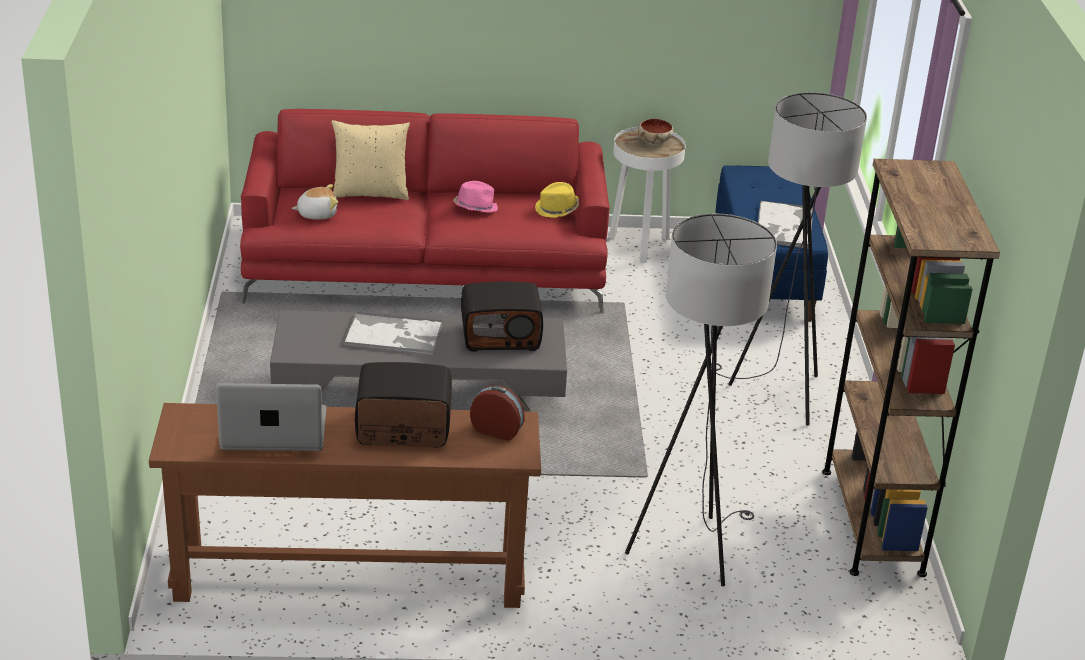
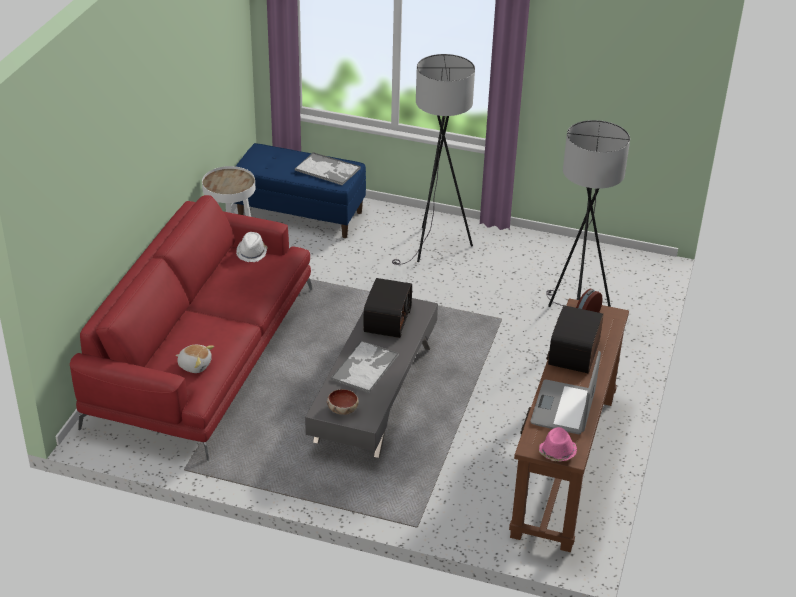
camera: 70 degrees left, 5 degrees up
(317, 214) = (195, 365): plush toy -> plush toy turned 105 degrees clockwise
(370, 193) = (177, 332): beige pillow -> none
(475, 207) = (229, 287): pink hat -> pink hat (557, 452)
(557, 209) = (252, 252): yellow hat -> white hat
(654, 141) = (223, 178): bowl -> bowl (342, 409)
(872, 521) = (569, 251): brown bookcase -> none

